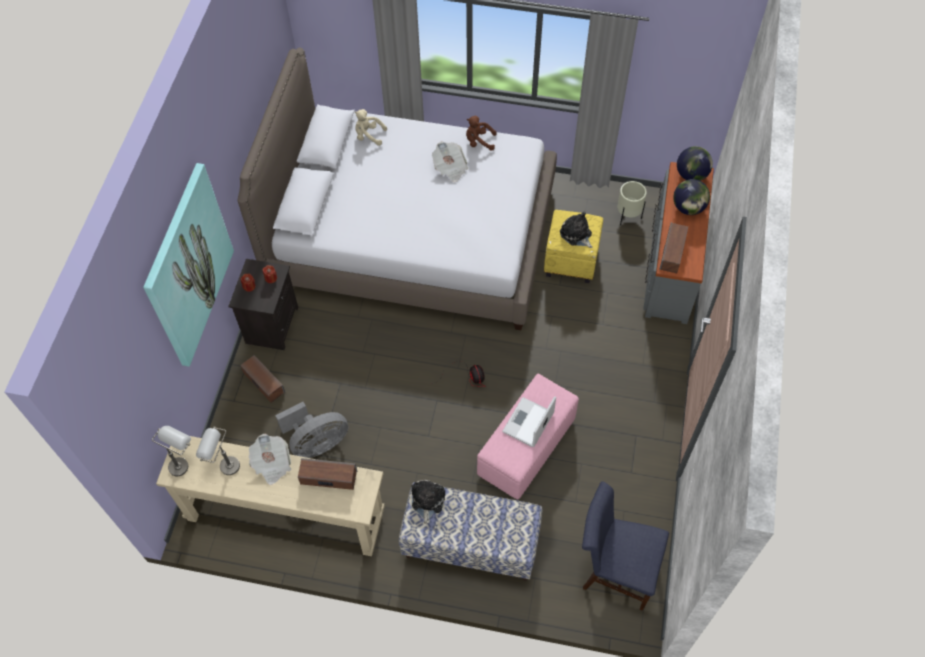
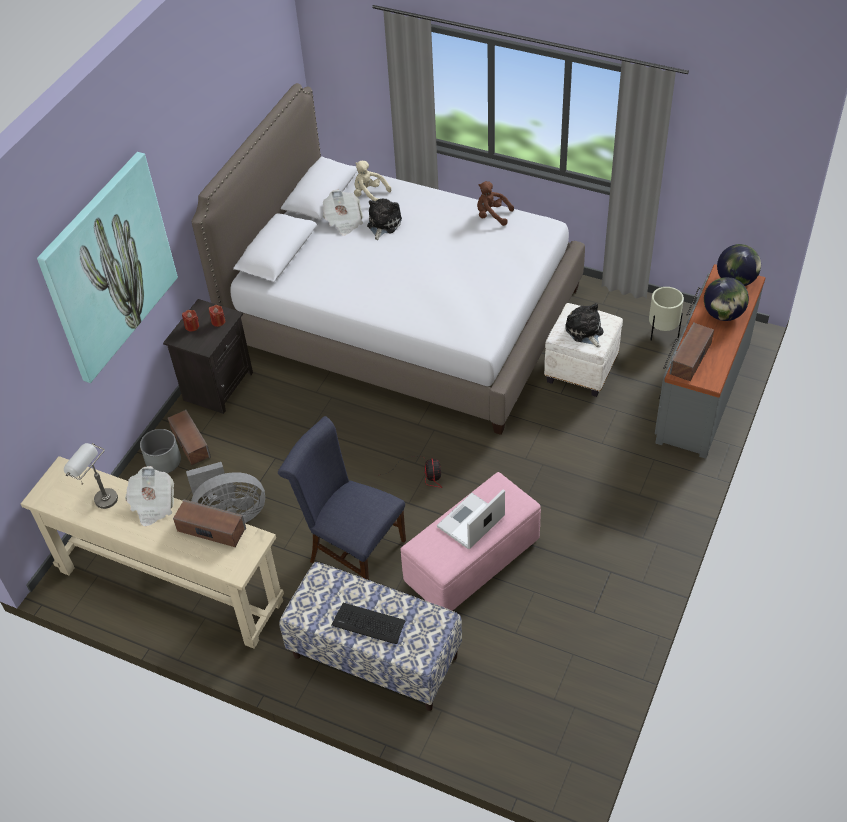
camera: 15 degrees right, 10 degrees down
(182, 461) = (56, 485): grey table lamp -> none
(245, 403) = (163, 461): none -> grey planter
(427, 501) = (325, 584): plush toy -> plush toy (383, 224)
(450, 168) = (451, 237): newspaper -> newspaper (343, 221)
(472, 528) = (368, 624): none -> keyboard
(570, 260) = (580, 369): yellow ottoman -> white ottoman
(614, 569) = (543, 719): blue chair -> blue chair (352, 549)

